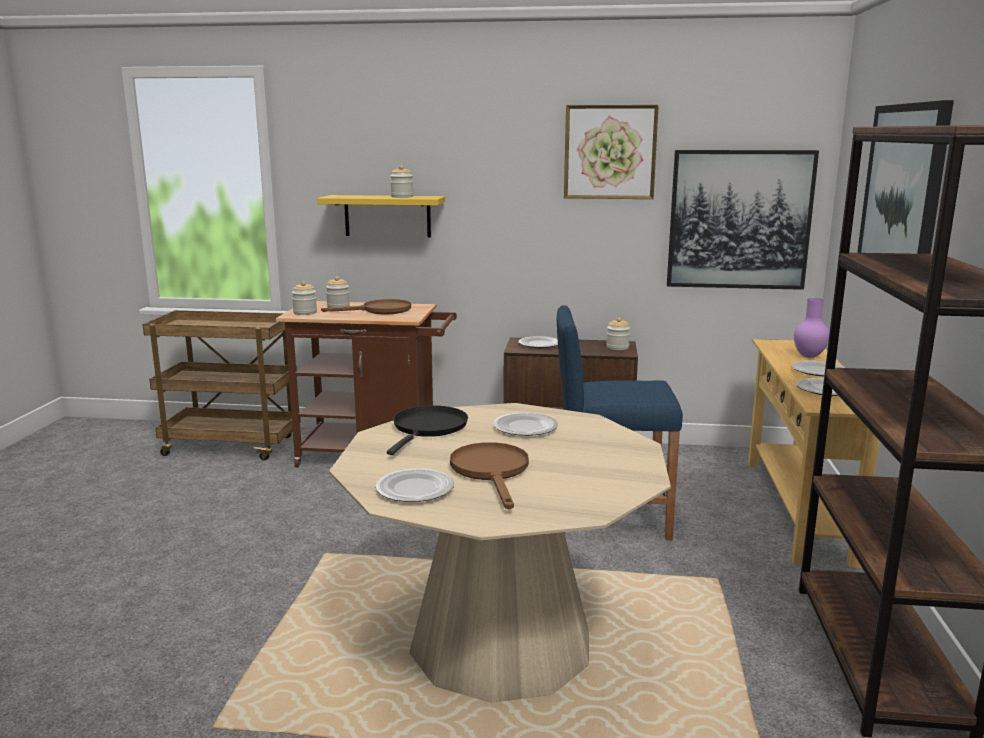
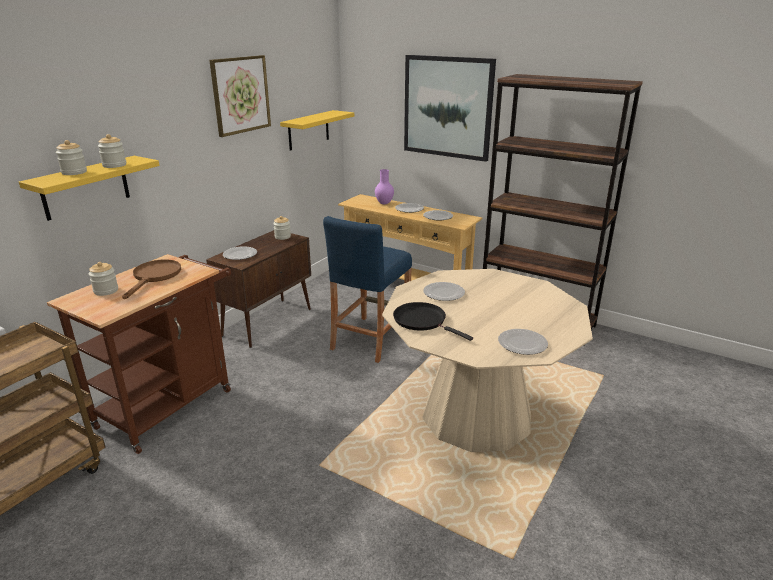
camera: 65 degrees left, 10 degrees up
(305, 313) = (104, 308): jar -> jar (74, 172)
(492, 472) = (508, 317): brown frying pan -> none
(739, 220) = (308, 130): picture -> yellow shelf

